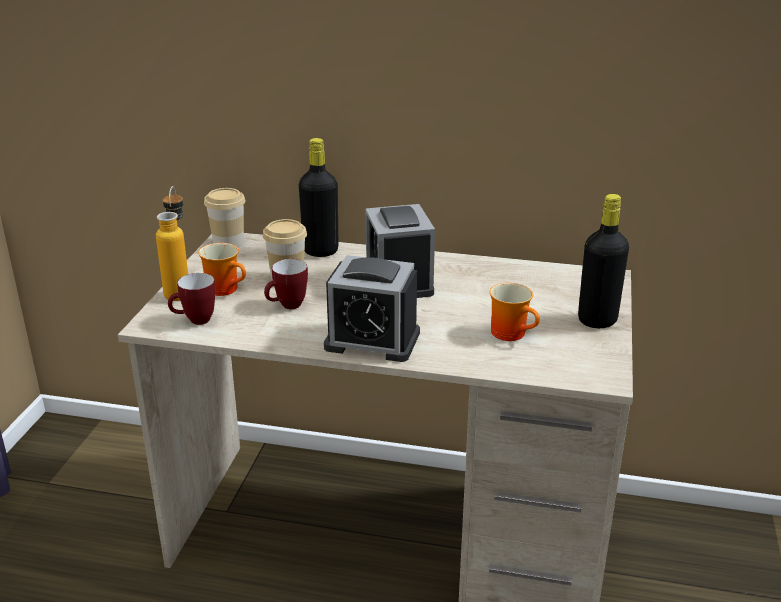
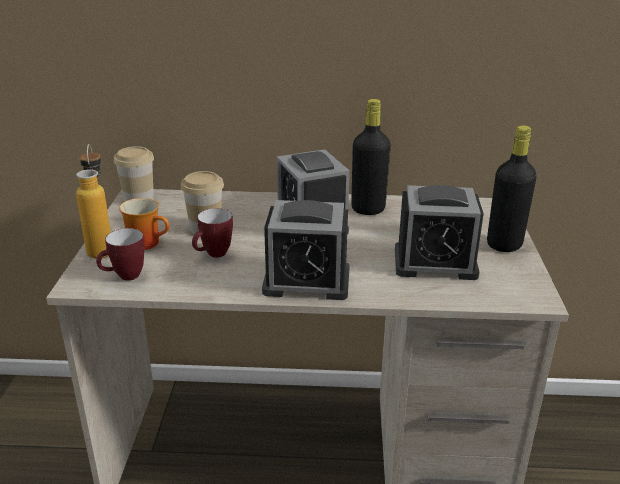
camera: 10 degrees left, 0 degrees up
(320, 251) = (229, 200): black bottle -> black bottle (368, 209)
(513, 333) = (435, 263): mug -> alarm clock

